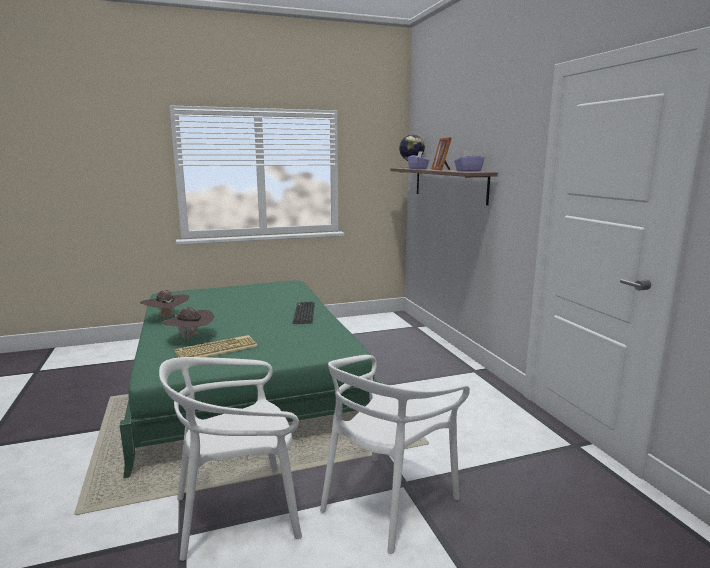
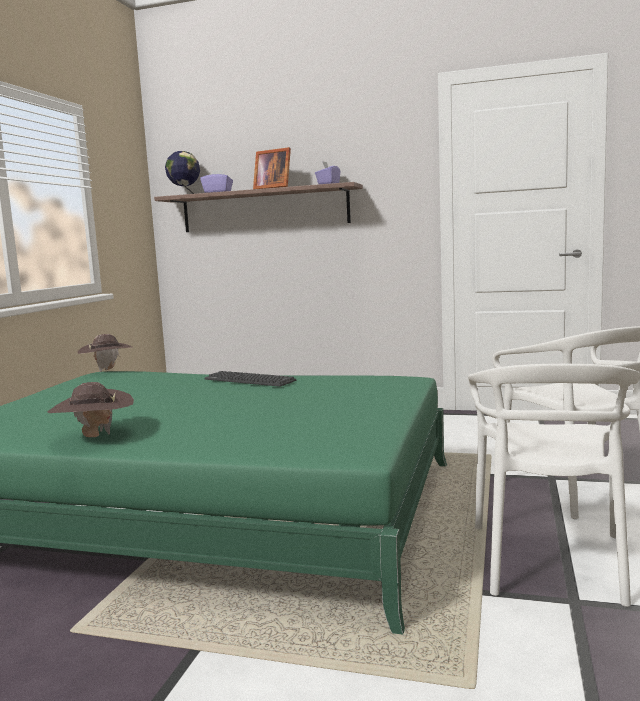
camera: 55 degrees left, 5 degrees down
(190, 338) = (240, 428): brown hat -> brown hat (108, 370)
(217, 349) = (312, 419): keyboard -> none

